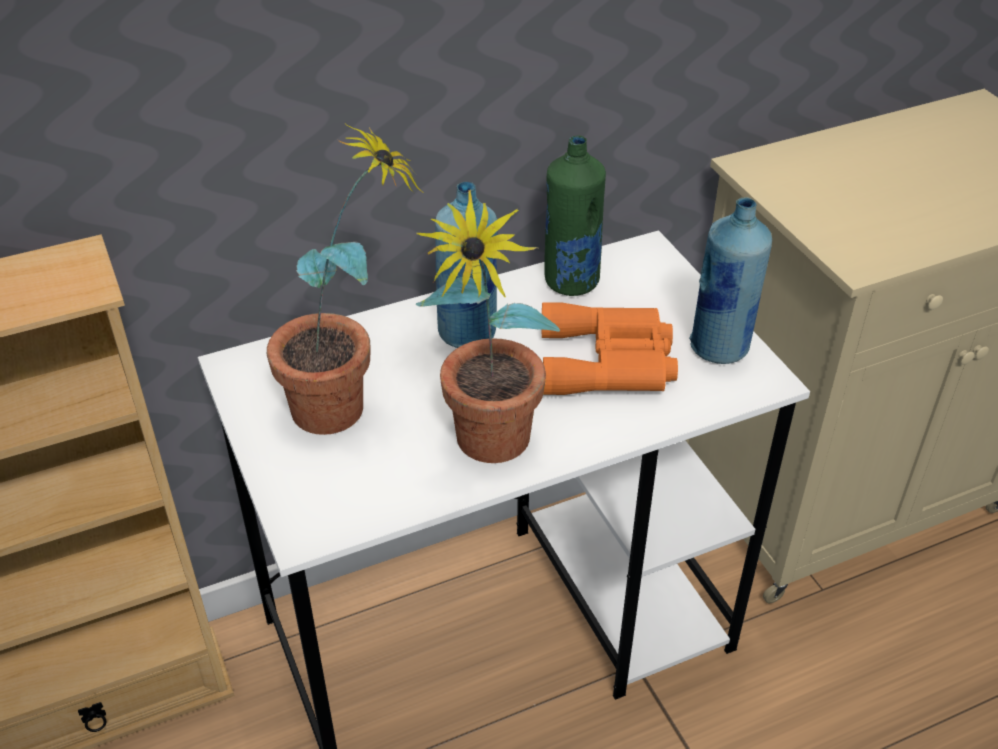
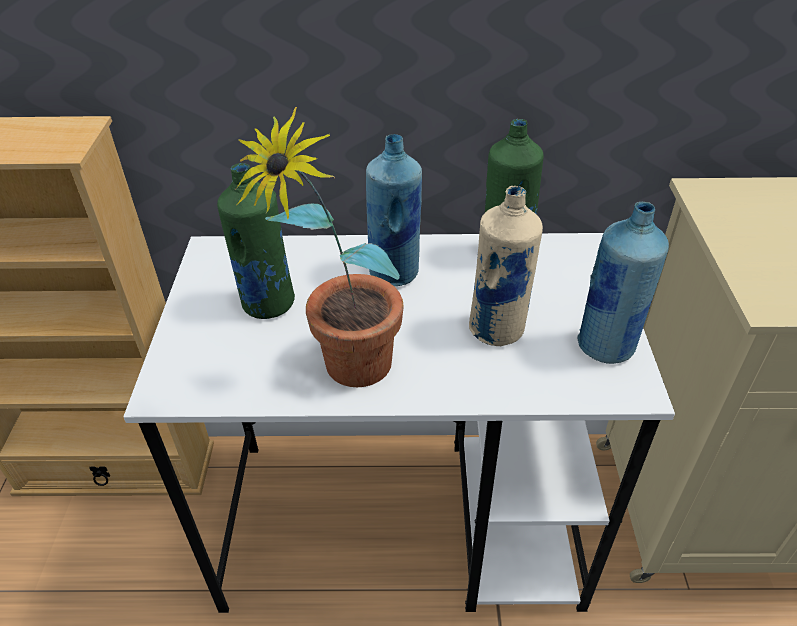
camera: 25 degrees right, 0 degrees up
(351, 406) = (267, 304): potted plant -> green bottle
(610, 362) = (497, 330): orange binoculars -> beige bottle

